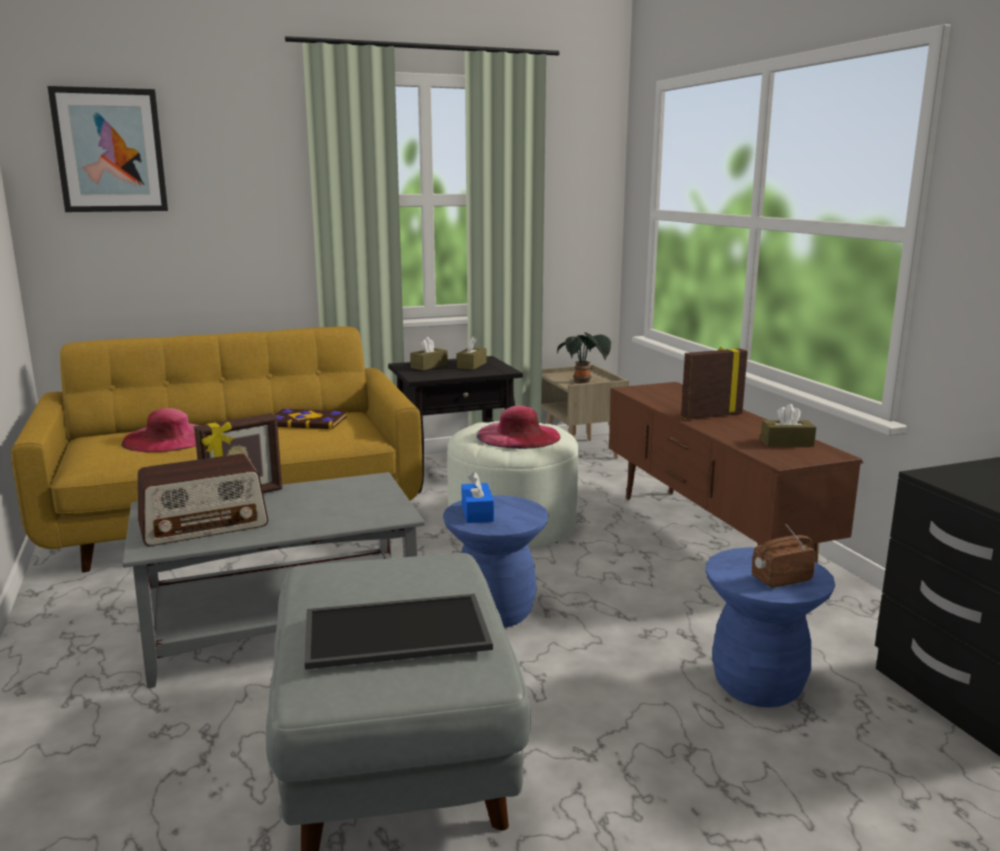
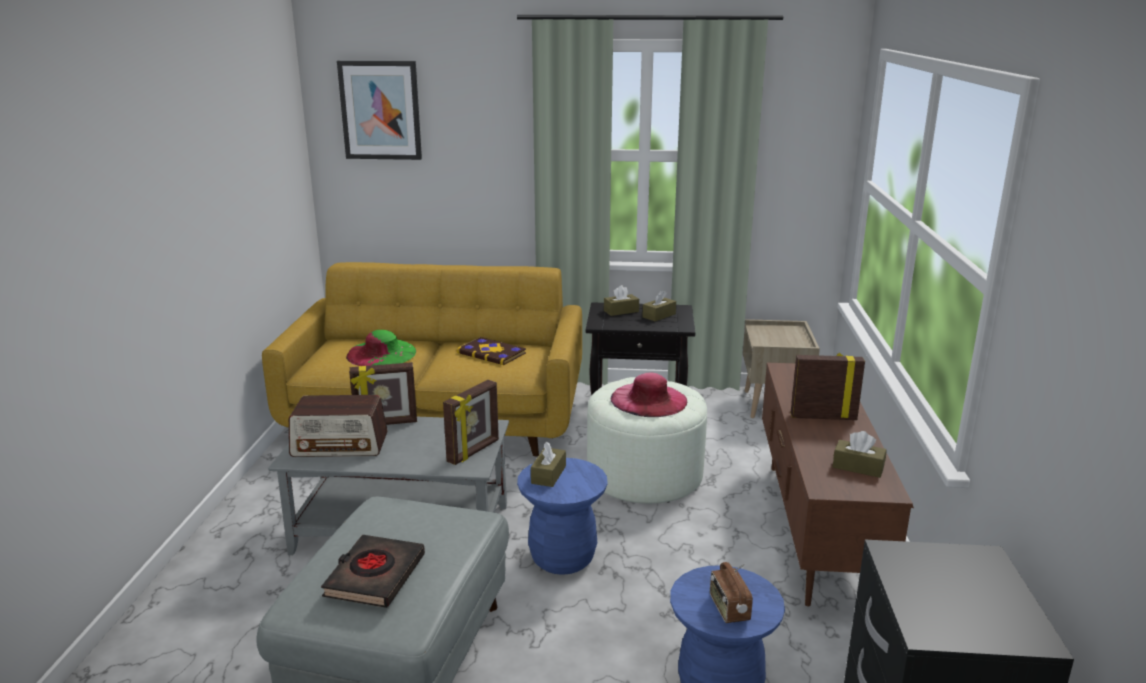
camera: 25 degrees right, 5 degrees up
(168, 438) = (381, 354): pink hat -> green hat
(381, 503) = (474, 451): none -> picture frame
(394, 633) = (374, 576): tray -> black book
(477, 512) = (548, 475): blue tissue box -> brown tissue box
(583, 382) = (776, 342): potted plant -> none
(780, 579) = (728, 609): radio -> radio turned 105 degrees counterclockwise

